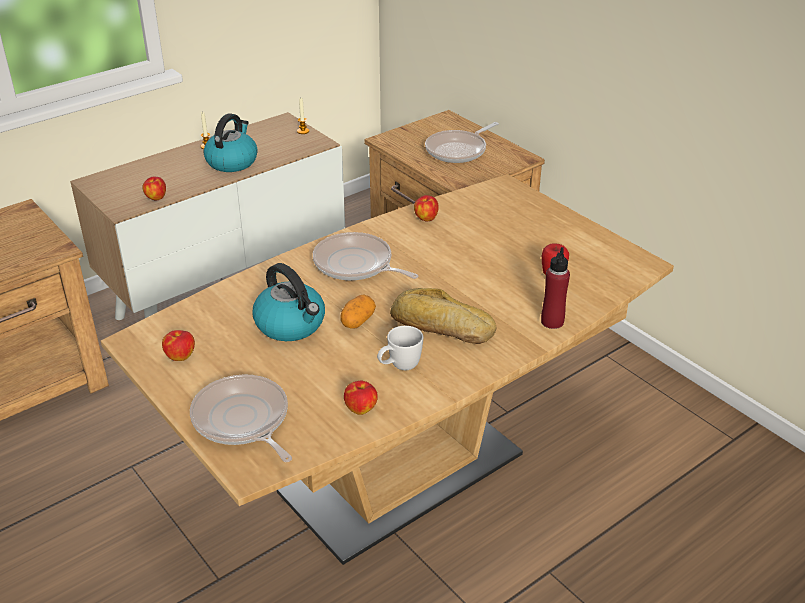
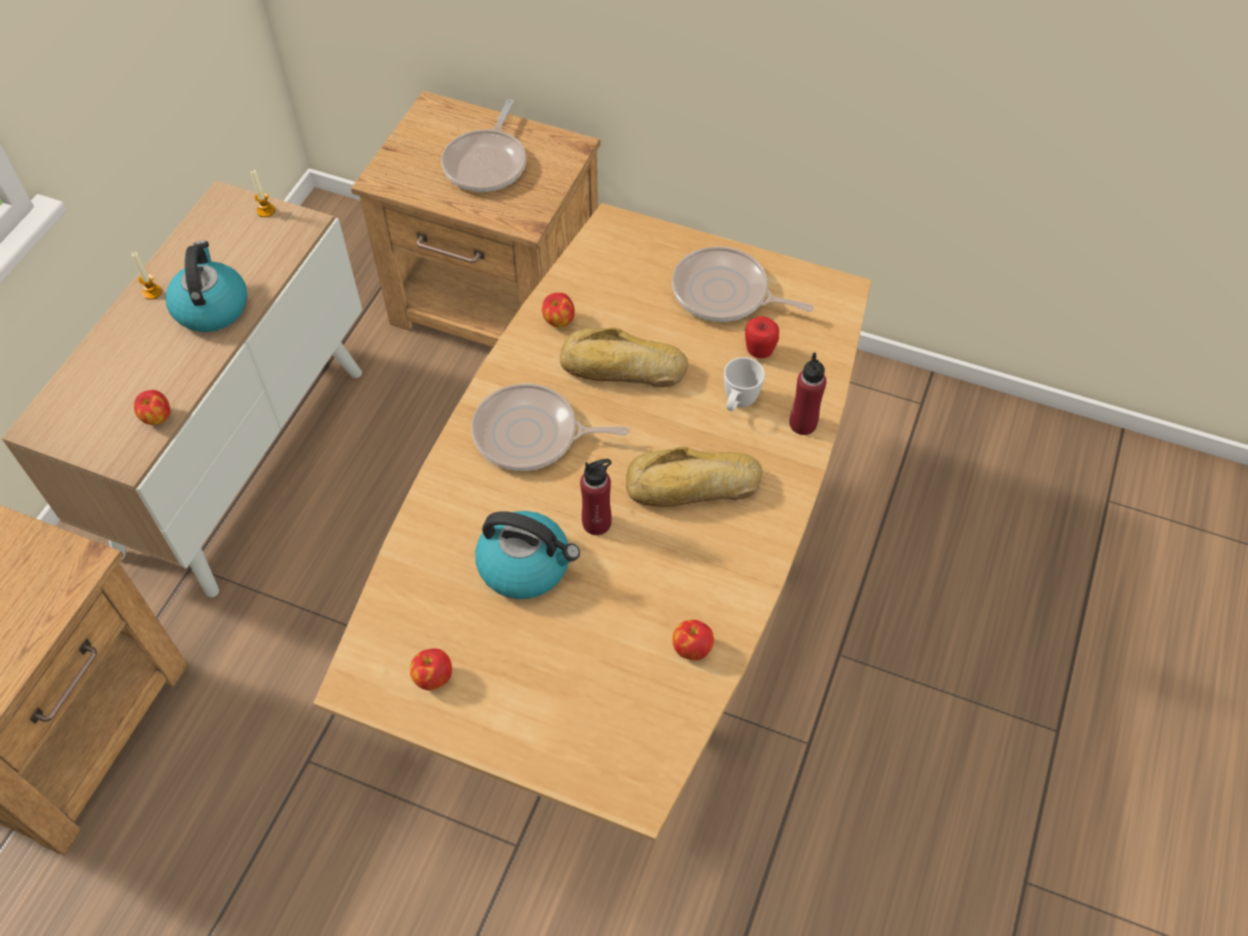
camera: 30 degrees left, 20 degrees up
(242, 421) = (579, 732): frying pan -> frying pan (725, 293)
(357, 321) = (597, 523): potato -> red bottle
(399, 367) = (690, 568): white mug -> white mug (738, 403)
(446, 253) = (622, 369): none -> bread

